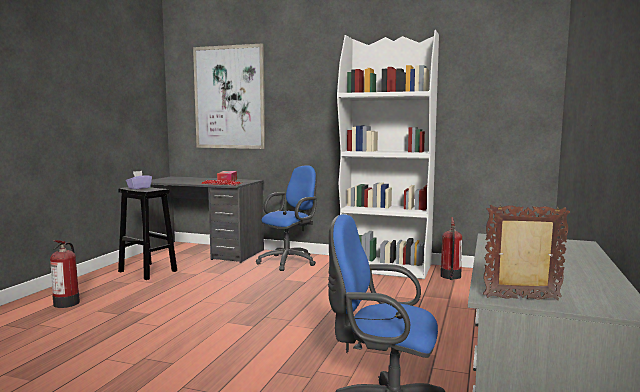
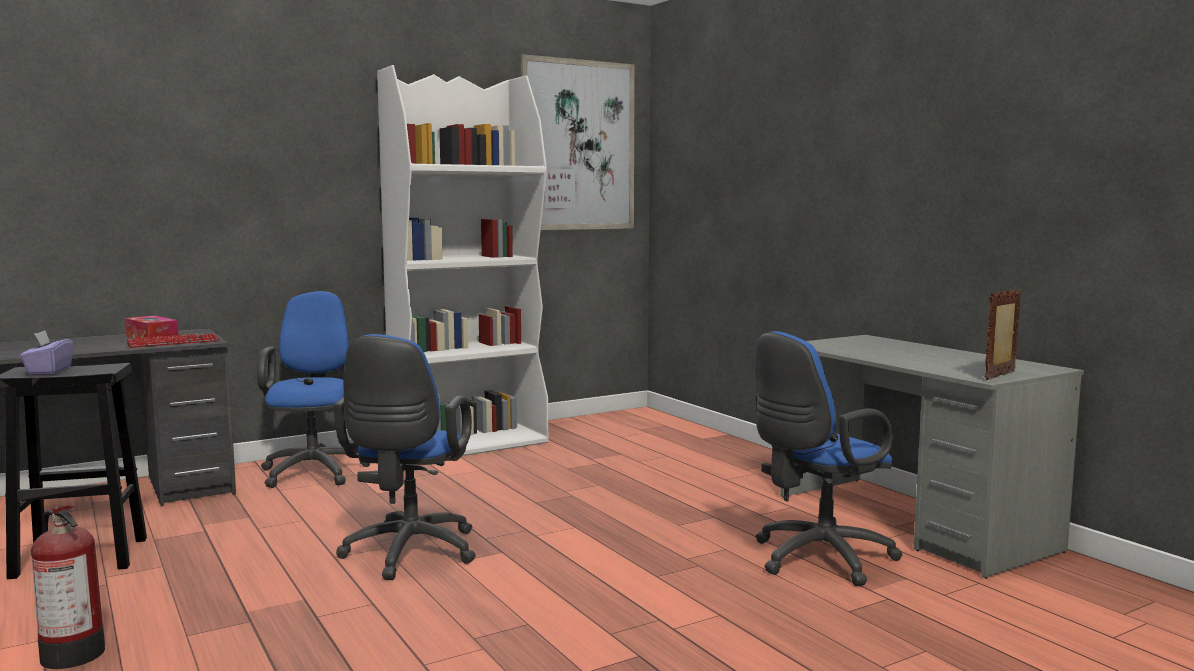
camera: 50 degrees left, 0 degrees up
(221, 311) = (408, 554): none -> blue office chair
(229, 97) = (114, 161): picture -> picture (578, 145)
(450, 276) = (565, 432): fire extinguisher -> none

